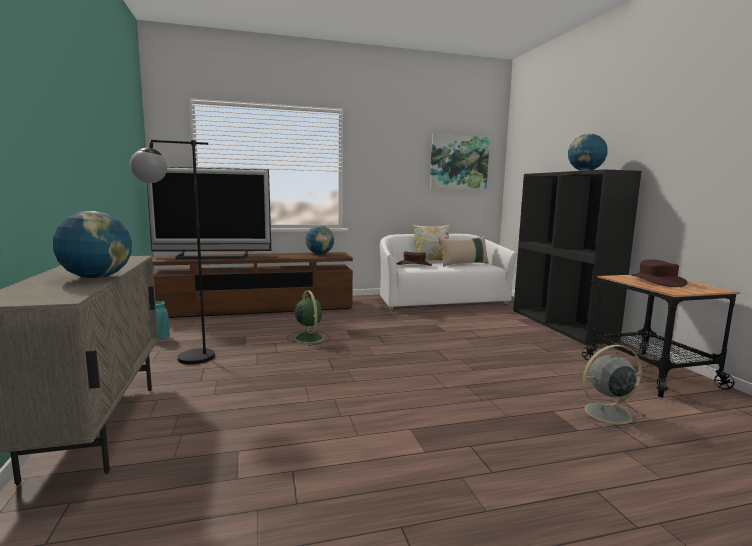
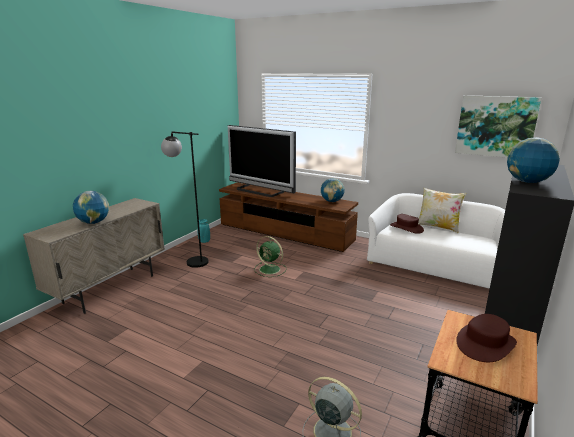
camera: 45 degrees right, 10 degrees up
(308, 338) = (270, 269): green fan -> green fan turned 105 degrees clockwise
(463, 264) = (460, 239): beige pillow -> none

